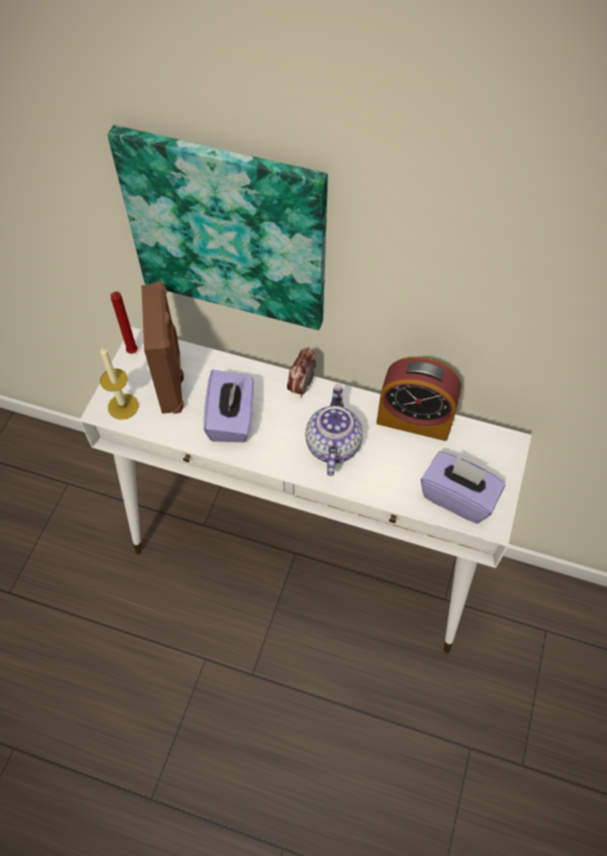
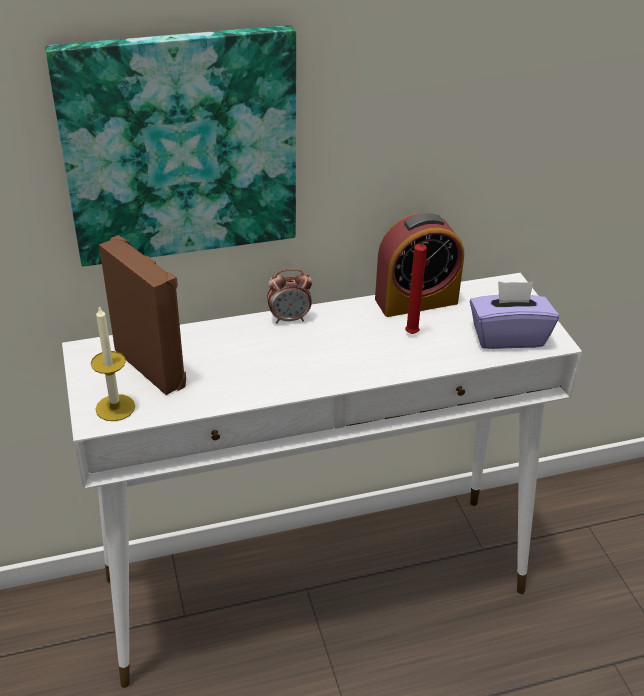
camera: 35 degrees left, 20 degrees down
(132, 353) = (84, 362): red candle -> red candle (412, 335)
(232, 419) = (245, 369): purple tissue box -> none
(301, 386) = (289, 318): alarm clock -> alarm clock turned 90 degrees clockwise
(332, 444) = (362, 347): teapot -> none

